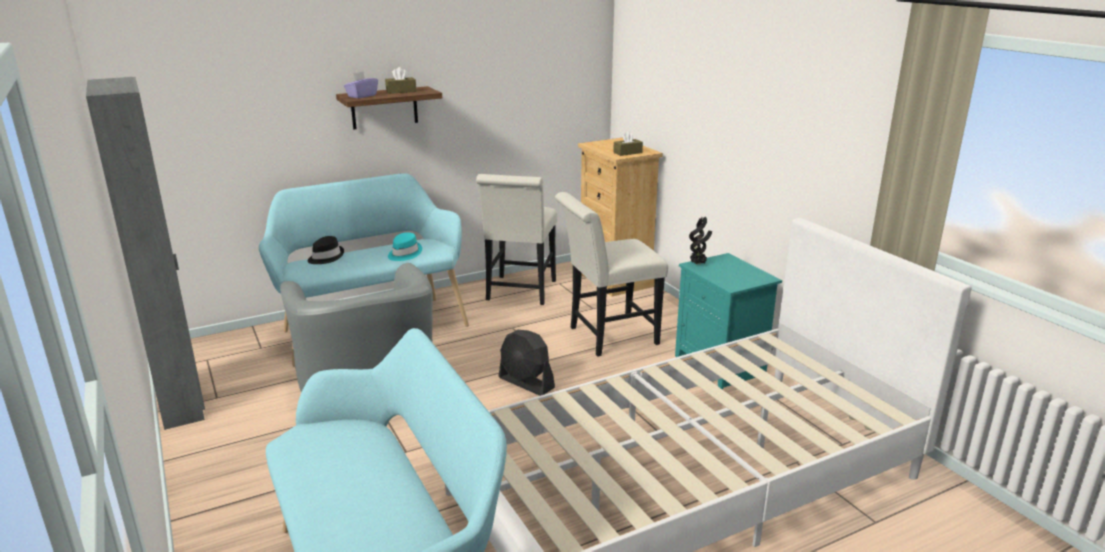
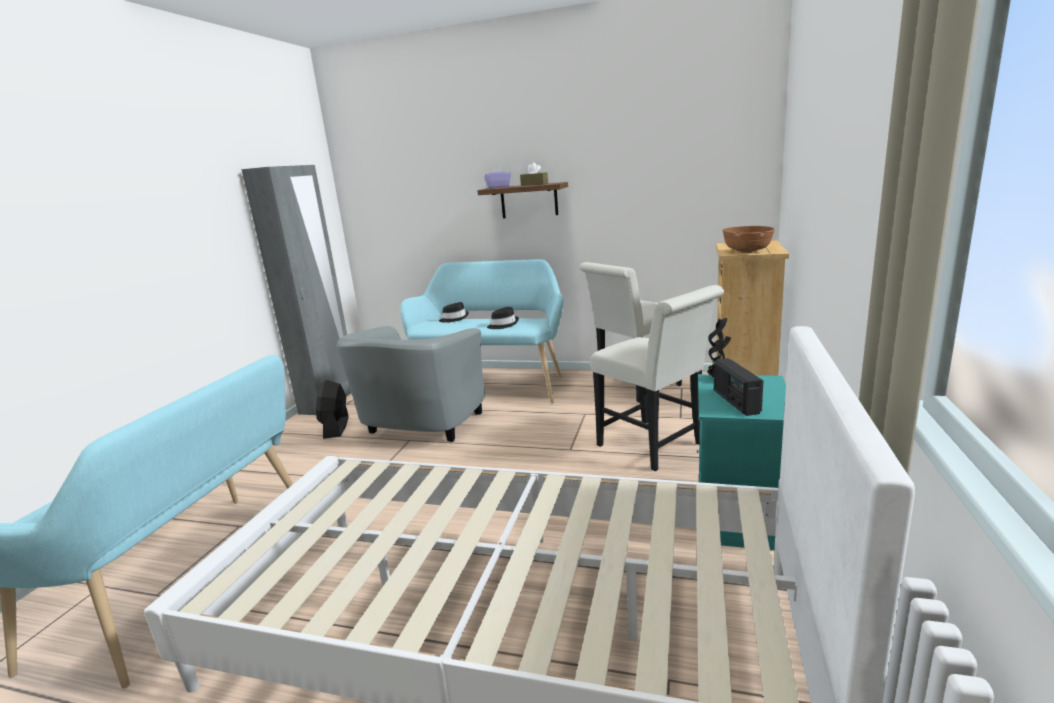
camera: 45 degrees right, 5 degrees down
(404, 254) = (503, 325): turquoise hat -> black hat
(526, 383) = (525, 462): black fan -> black fan (336, 427)
(607, 337) = (655, 447): white chair -> white chair turned 150 degrees counterclockwise
(627, 152) = (747, 251): brown tissue box -> brown bowl
(733, 277) = (735, 402): none -> radio

